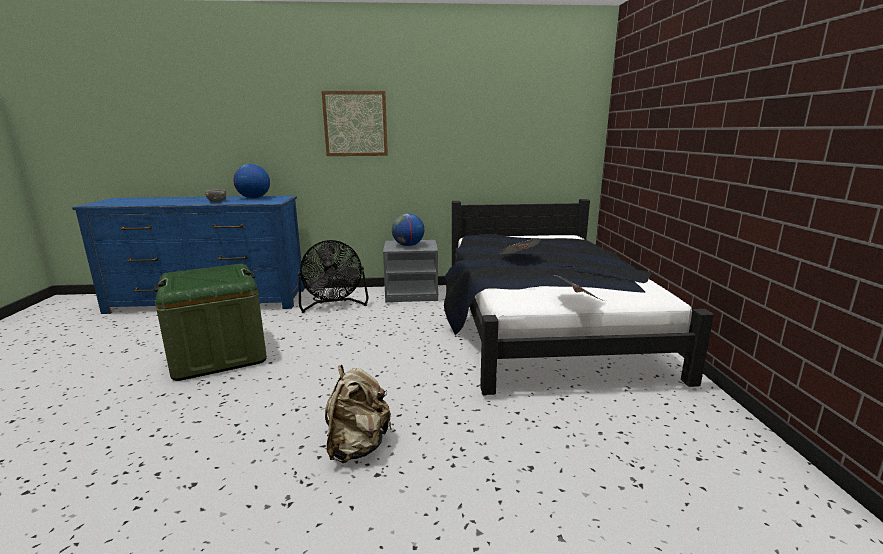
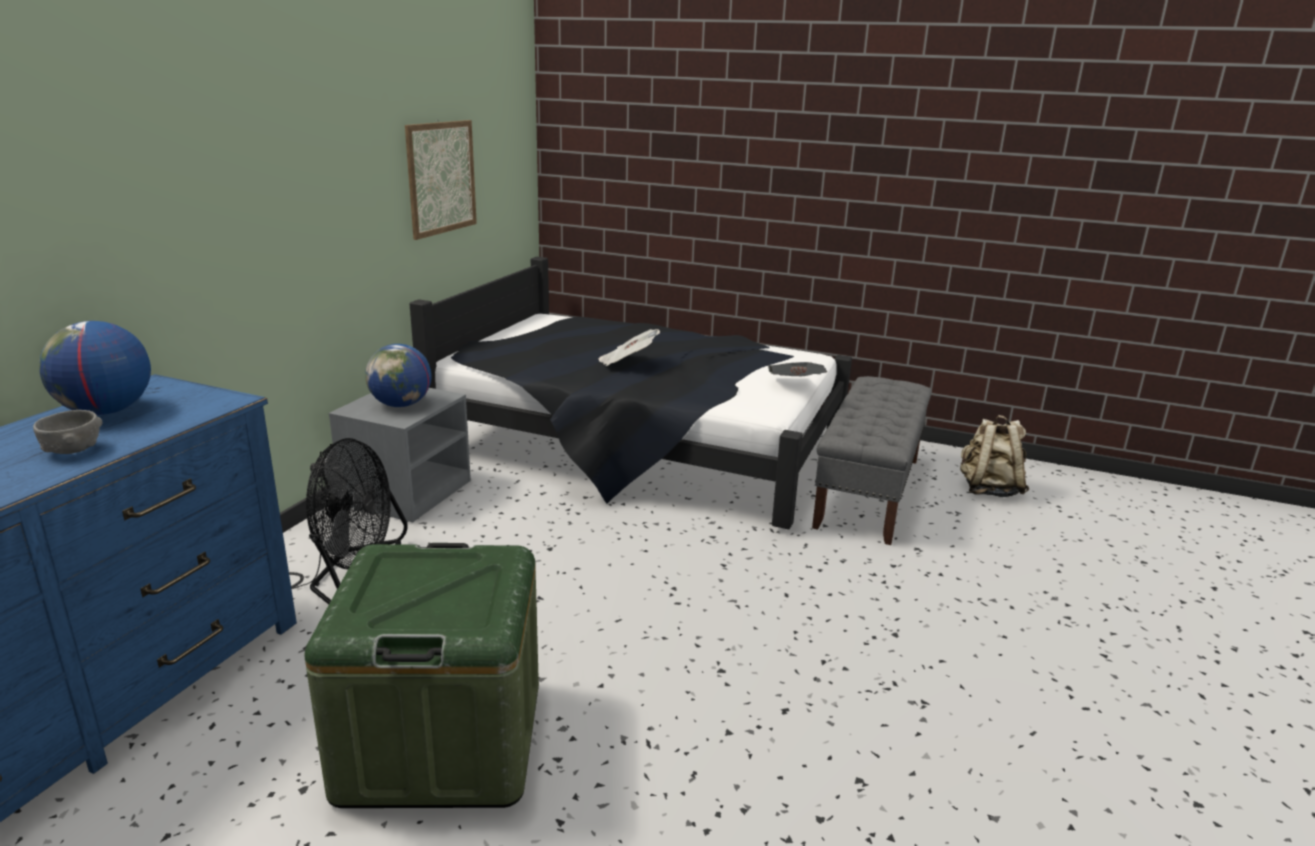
camera: 65 degrees left, 5 degrees up
(355, 123) = (246, 176): picture -> picture (441, 176)
(357, 446) = (837, 637): beige backpack -> beige backpack (988, 490)
(607, 423) = (868, 491): none -> grey bench

